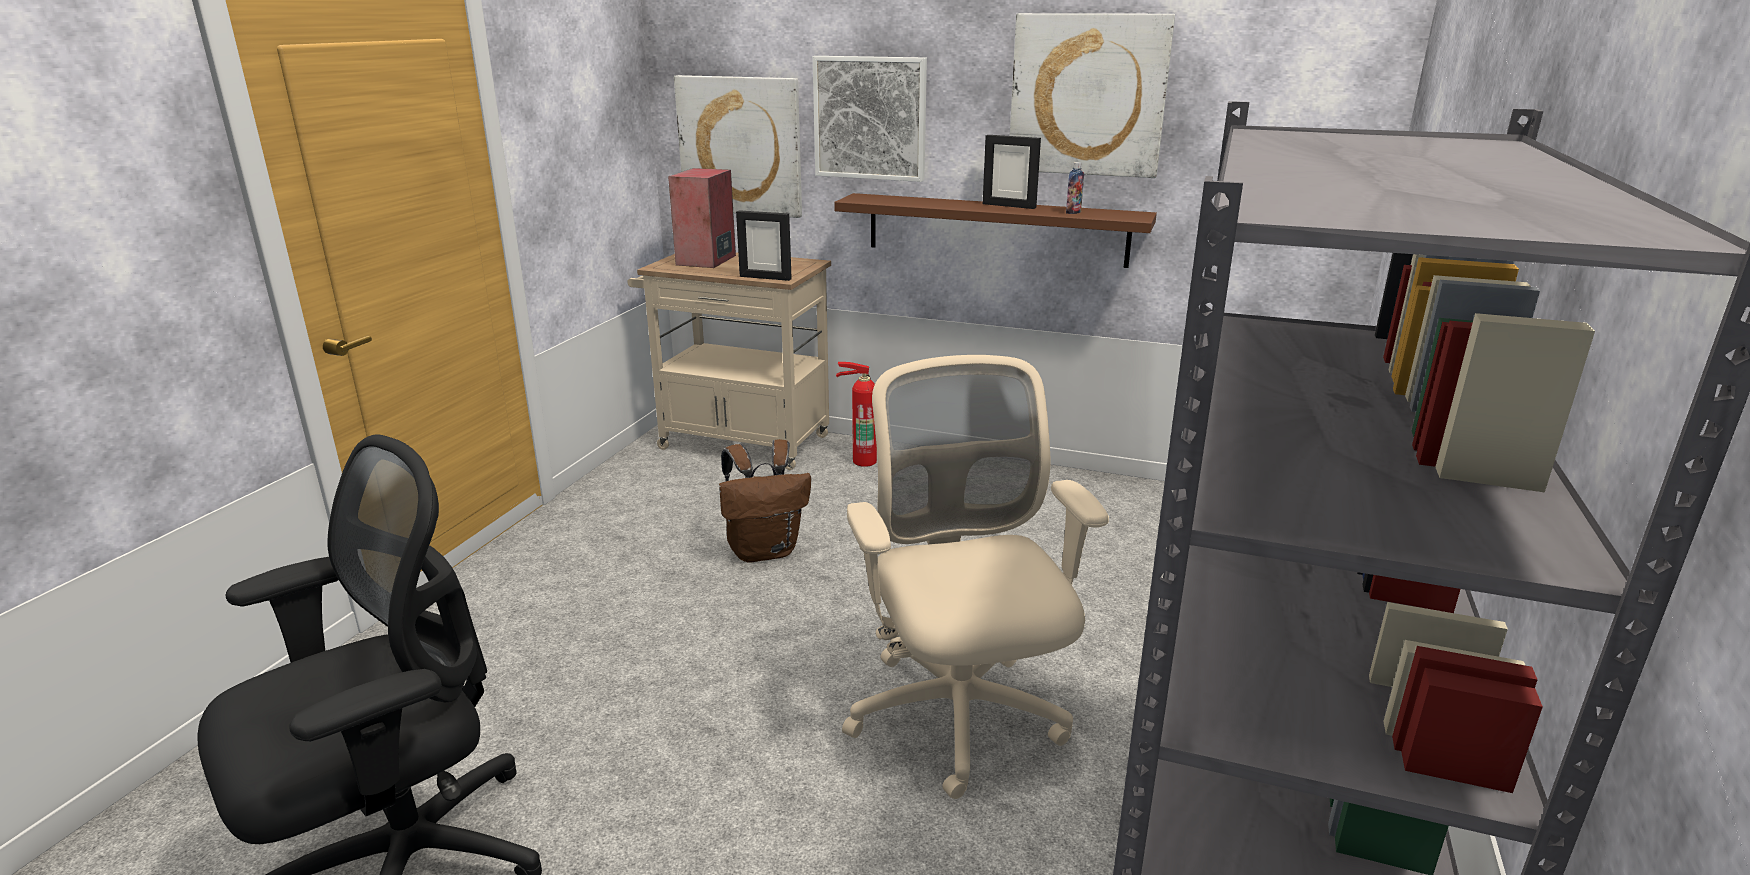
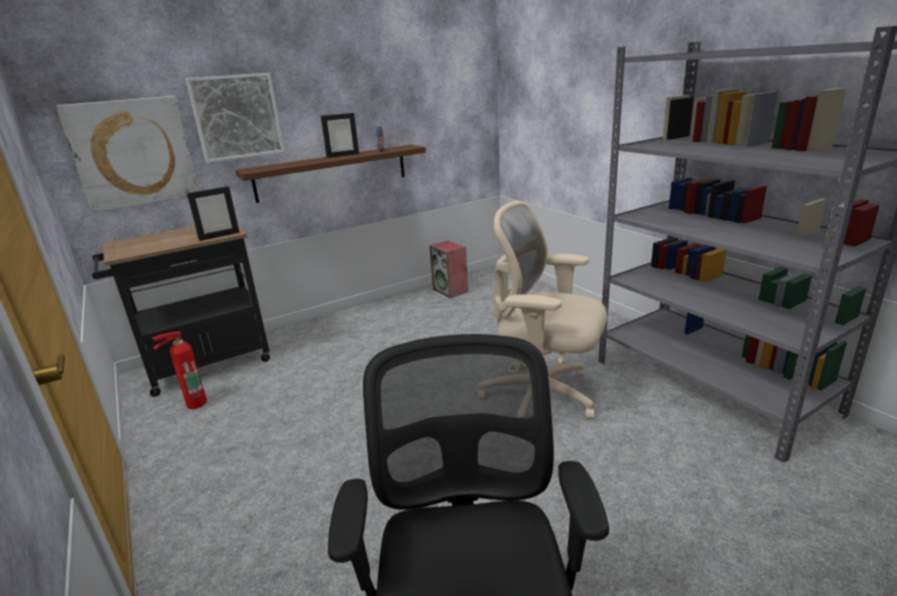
camera: 50 degrees left, 0 degrees up
(706, 260) = (145, 242): speaker -> speaker (451, 290)
(739, 442) = (205, 366): beige cart -> black cart
(765, 550) = (333, 399): brown backpack -> none
(862, 460) = (298, 337): fire extinguisher -> fire extinguisher (194, 403)
(1088, 95) = (366, 86): picture -> none

